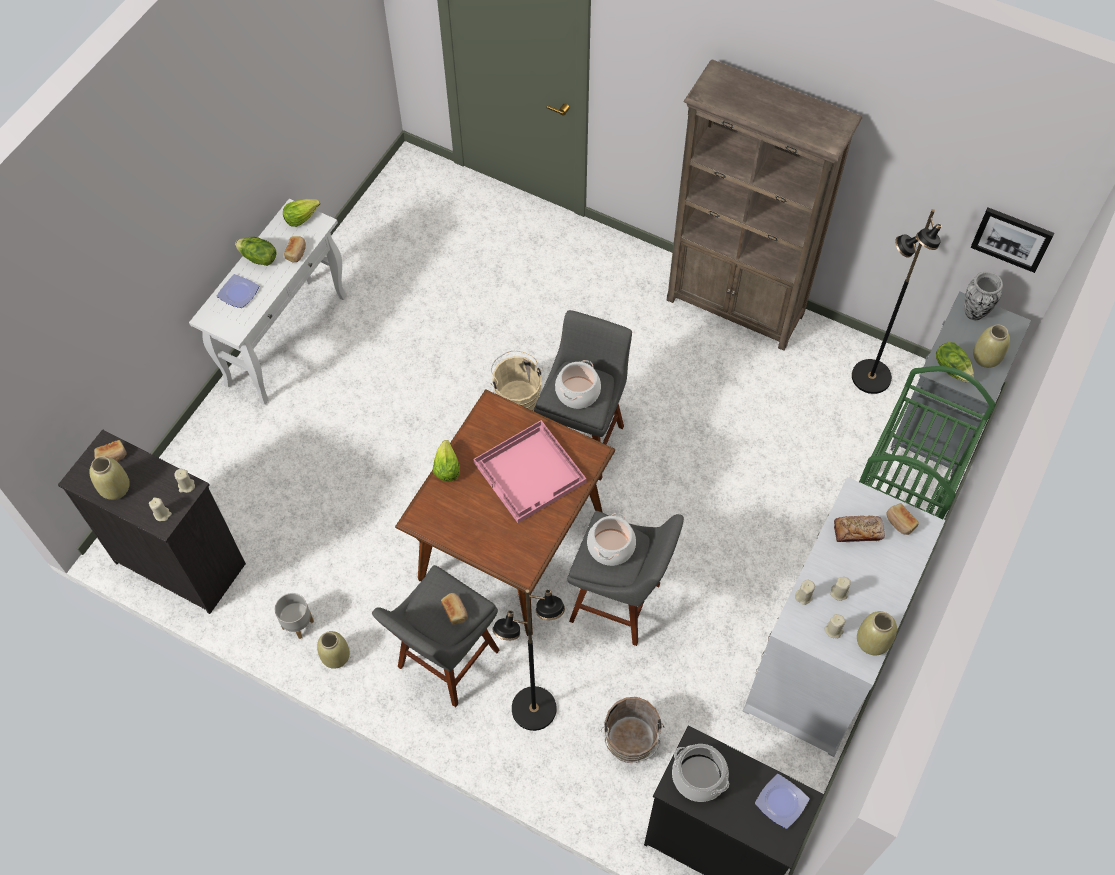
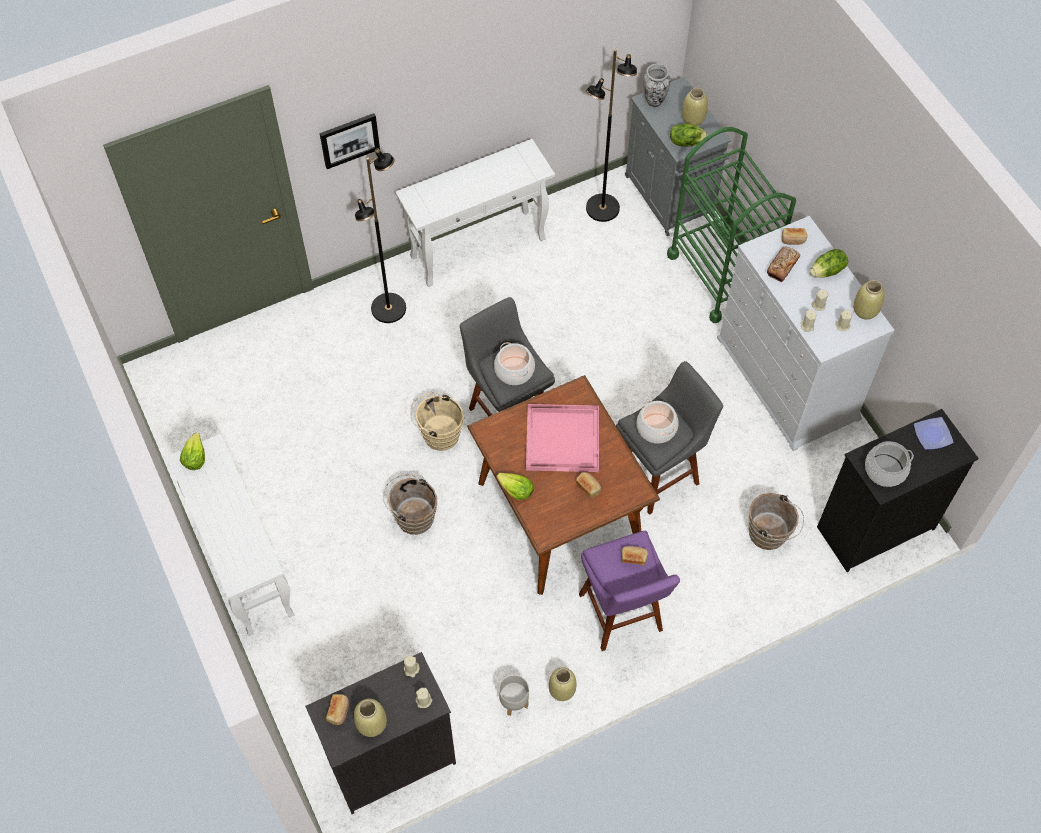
camera: 55 degrees left, 0 degrees up
(237, 293) = (230, 545): plate -> none
(258, 258) = (208, 511): lettuce -> lettuce (827, 271)
(296, 252) = (227, 480): bread -> bread (588, 487)
(421, 431) = (412, 516): none -> brown bucket
(445, 662) = (622, 616): grey stool -> purple stool
(534, 710) = (701, 579): black floor lamp -> black floor lamp (389, 309)
(736, 307) = (479, 247): brown bookcase -> white console table
(1012, 238) = (648, 33): picture -> picture (349, 140)

